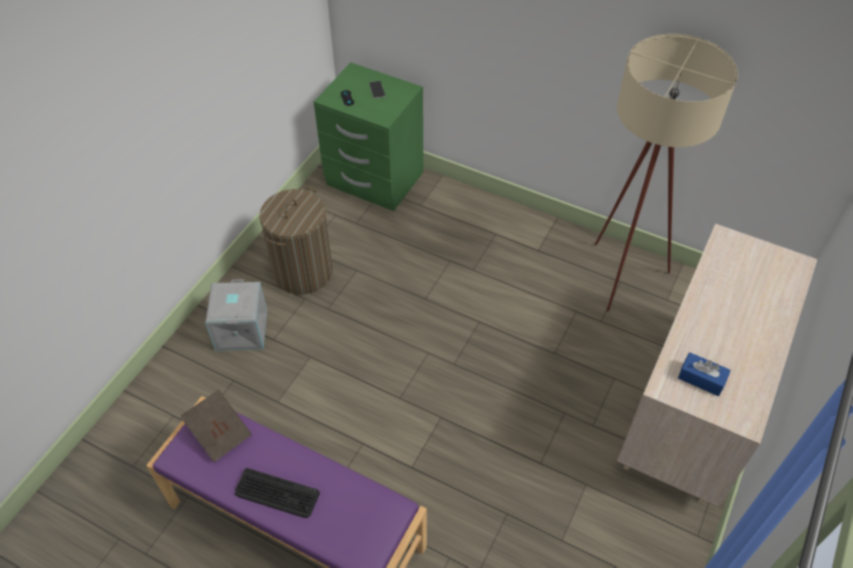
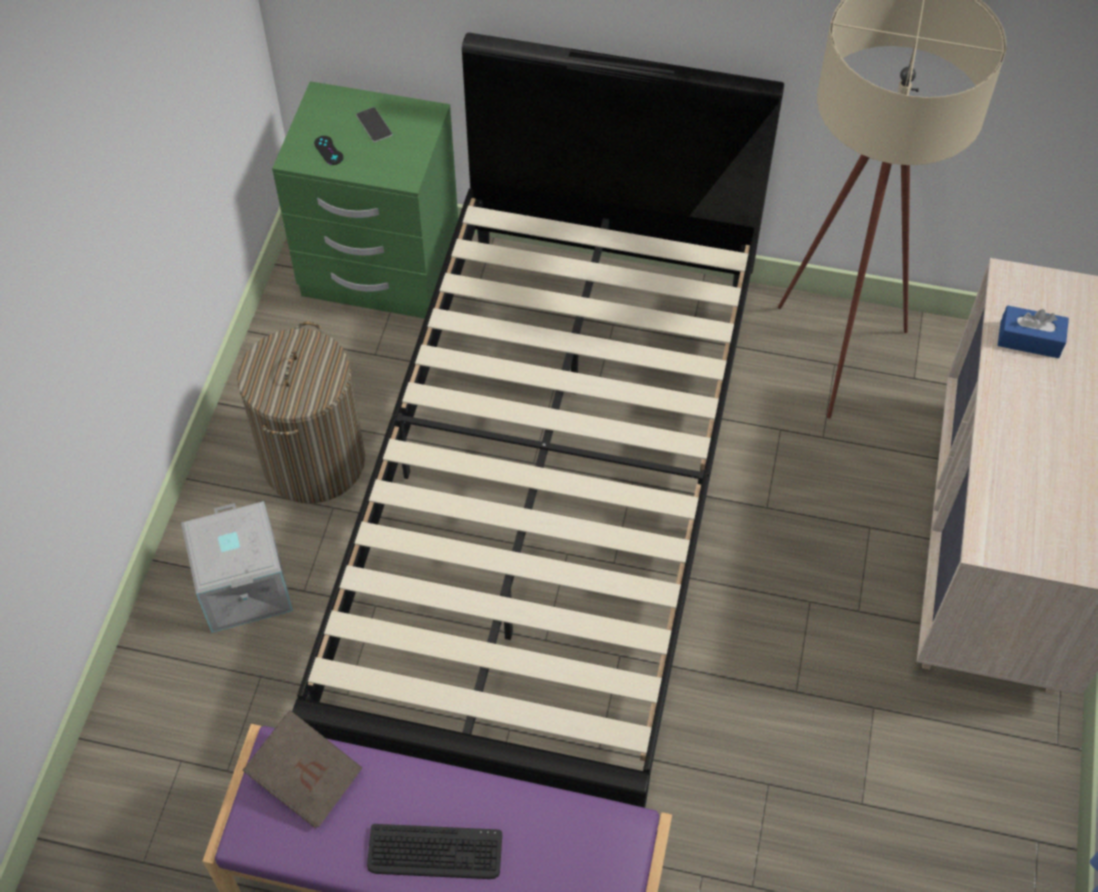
camera: 15 degrees left, 5 degrees up
(426, 324) = (549, 505): none -> black bed
(701, 379) = (1038, 518): blue tissue box -> blue tissue box (1029, 340)

